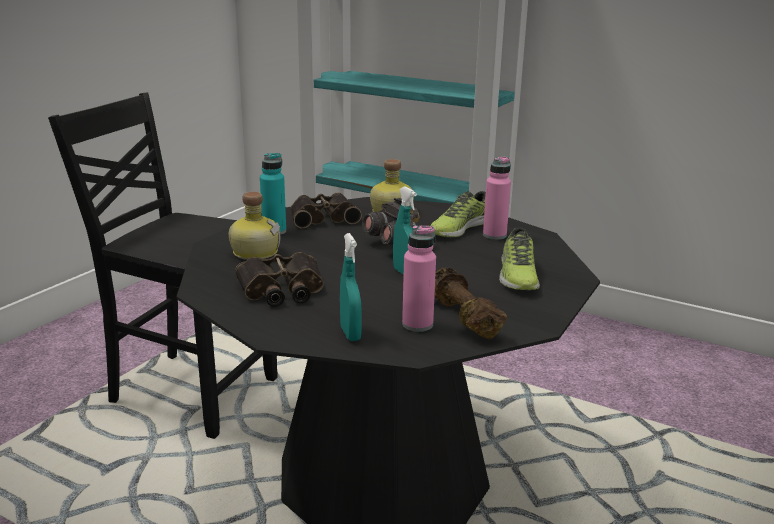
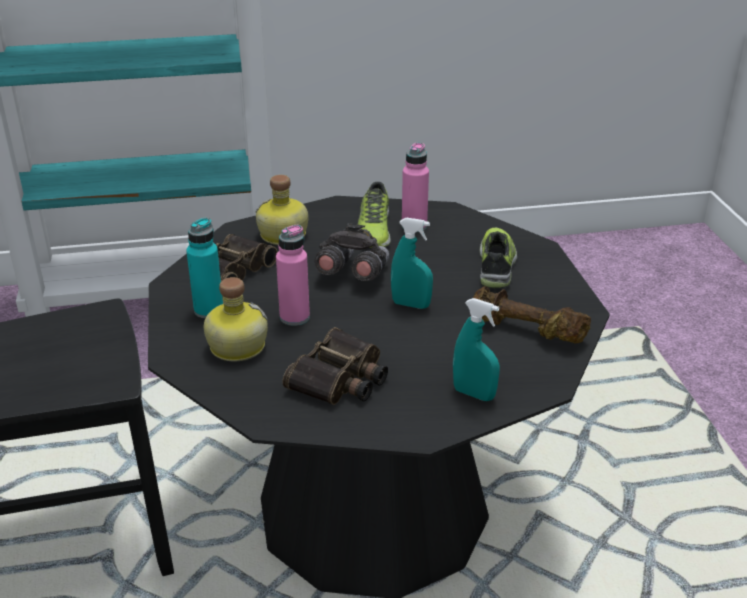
camera: 40 degrees left, 10 degrees up
(417, 324) = (506, 356): pink bottle -> pink bottle (294, 317)
(517, 275) = (497, 265): shoe -> shoe turned 135 degrees counterclockwise

